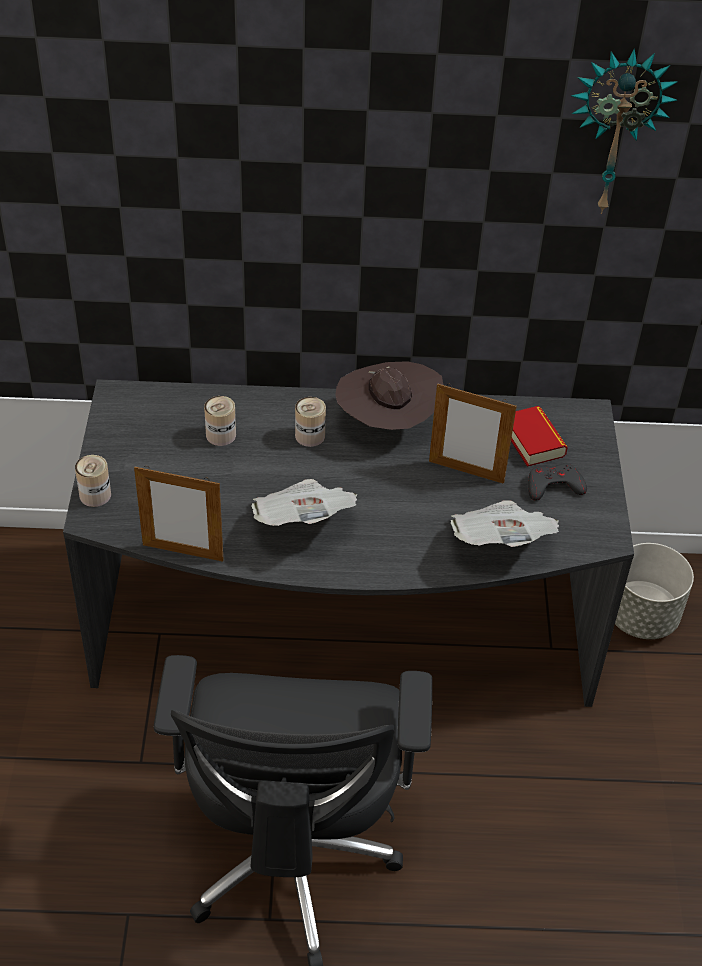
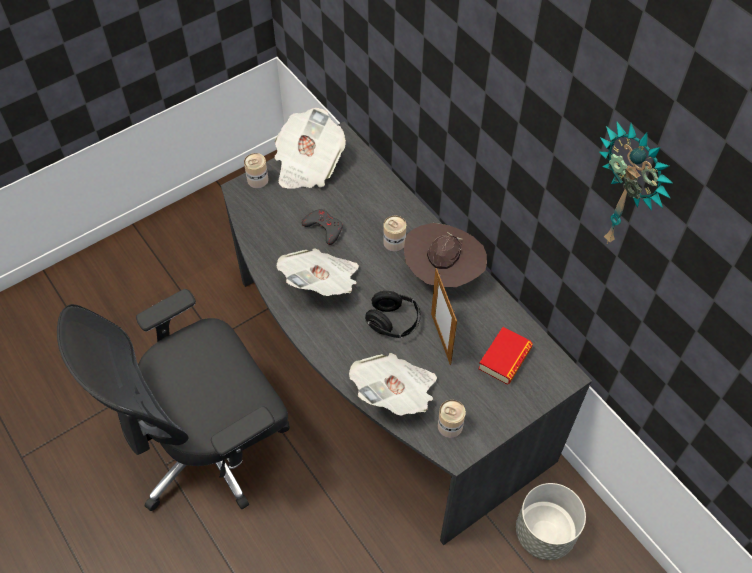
camera: 55 degrees right, 10 degrees up
(123, 442) = (307, 164): none -> newspaper
(183, 552) = (250, 244): picture frame -> none
(221, 435) = (354, 202): can -> can (450, 426)
(411, 495) = (393, 322): none -> black headphones
(553, 486) = (474, 394): grey game controller -> grey game controller (324, 228)

